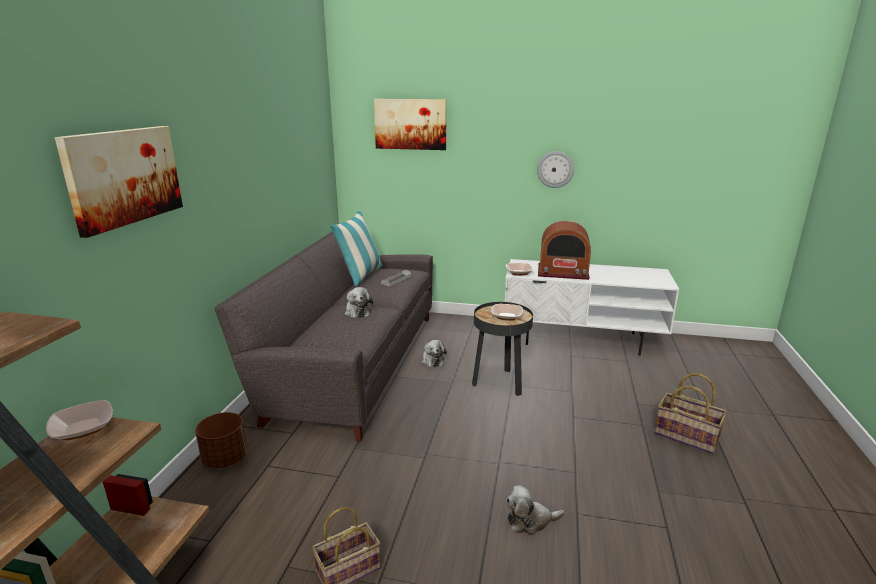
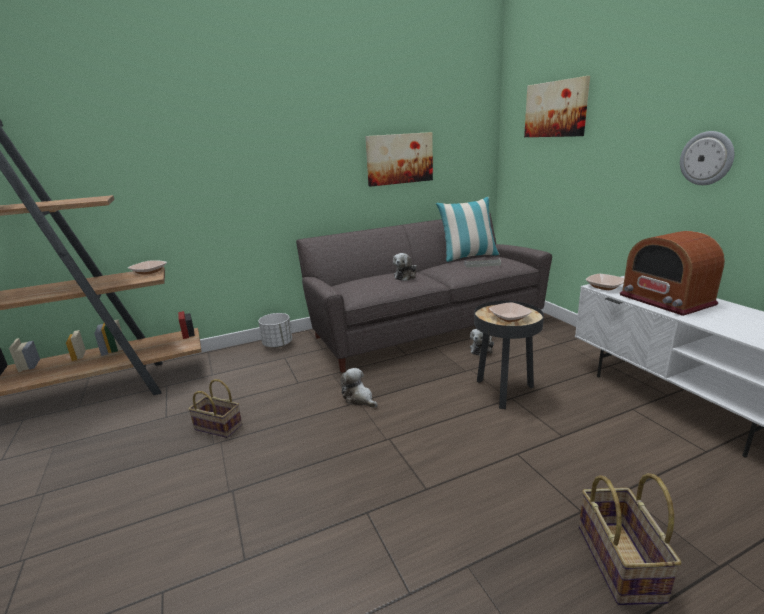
camera: 55 degrees right, 0 degrees up
(124, 176) = (226, 138): picture -> picture (399, 159)
(225, 459) = (278, 344): brown planter -> white planter
(530, 521) = (330, 486): plush toy -> plush toy (359, 399)

